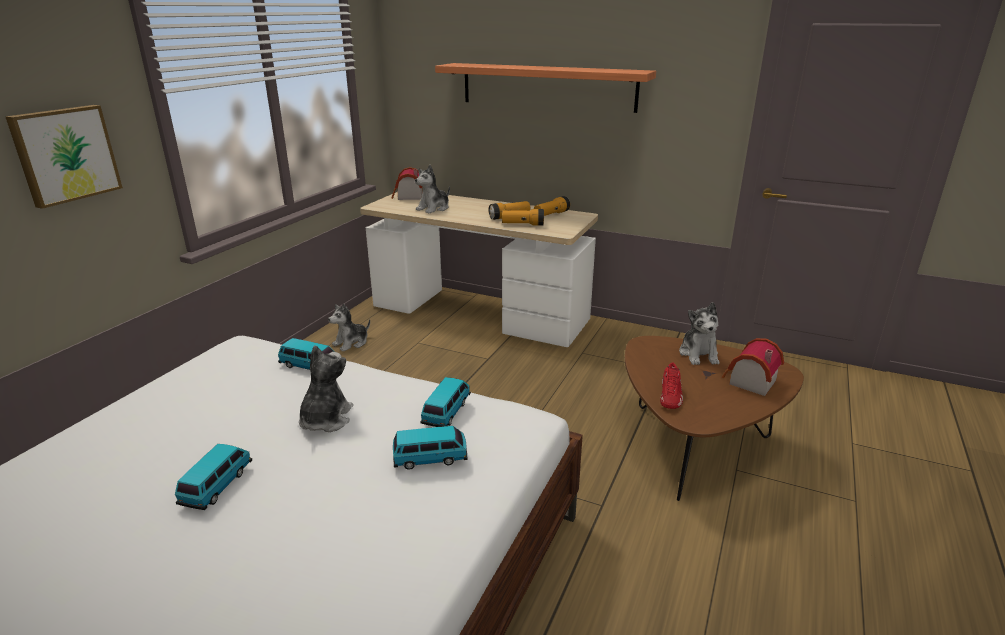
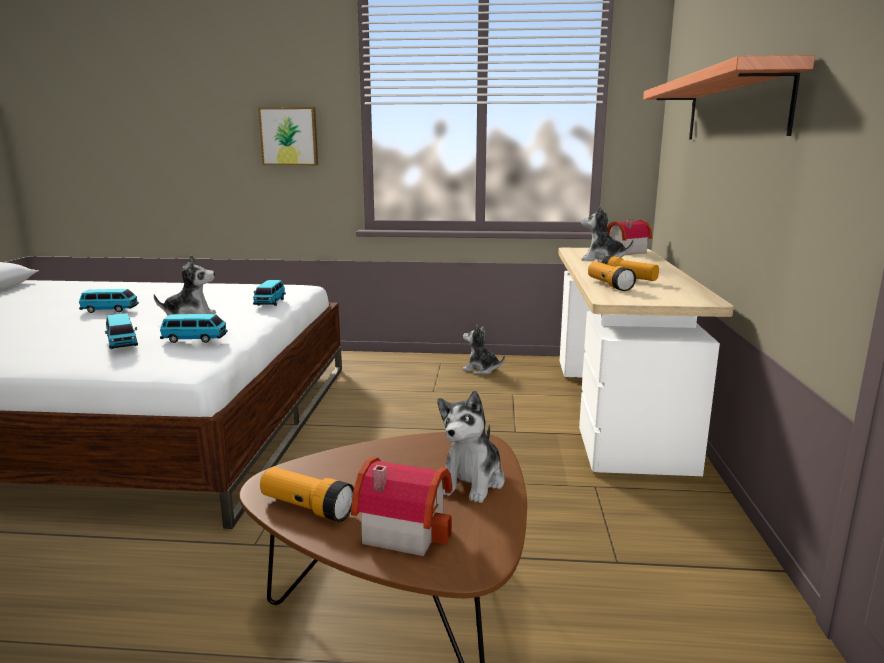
camera: 70 degrees right, 10 degrees down
(551, 214) = (675, 290): flashlight -> flashlight (307, 508)
(670, 396) = (329, 467): red shoe -> none
(699, 354) = (472, 482): plush toy -> plush toy turned 45 degrees counterclockwise

